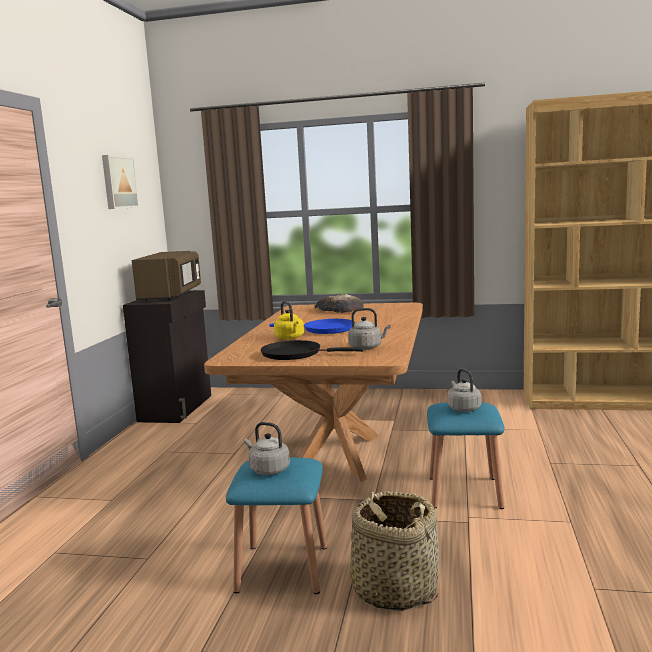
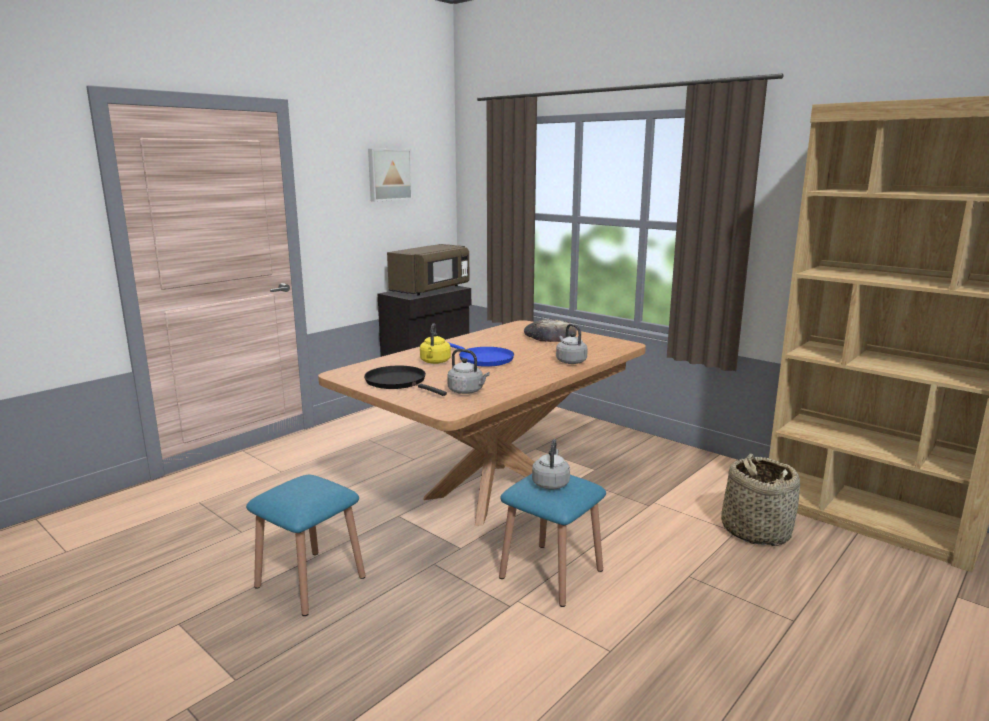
camera: 30 degrees right, 5 degrees up
(267, 470) = (293, 489): grey kettle -> grey kettle (570, 361)
(394, 588) = (361, 640): basket -> basket (755, 531)

